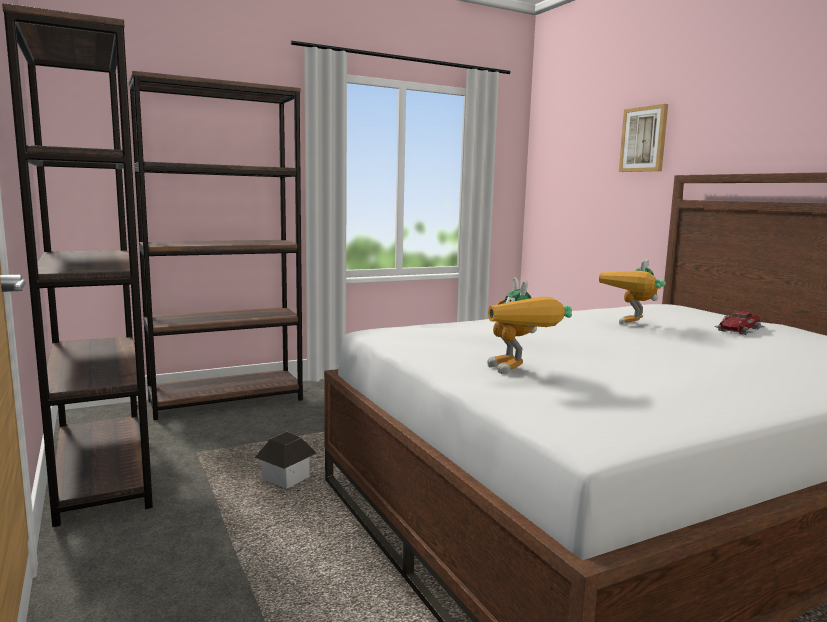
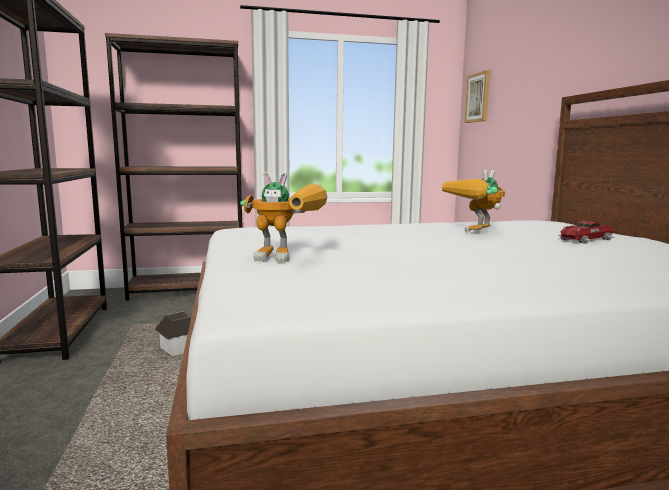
camera: 15 degrees right, 0 degrees up
(519, 372) = (289, 258): toy robot -> toy robot turned 75 degrees counterclockwise
(644, 139) = (543, 68): picture -> picture (478, 97)

